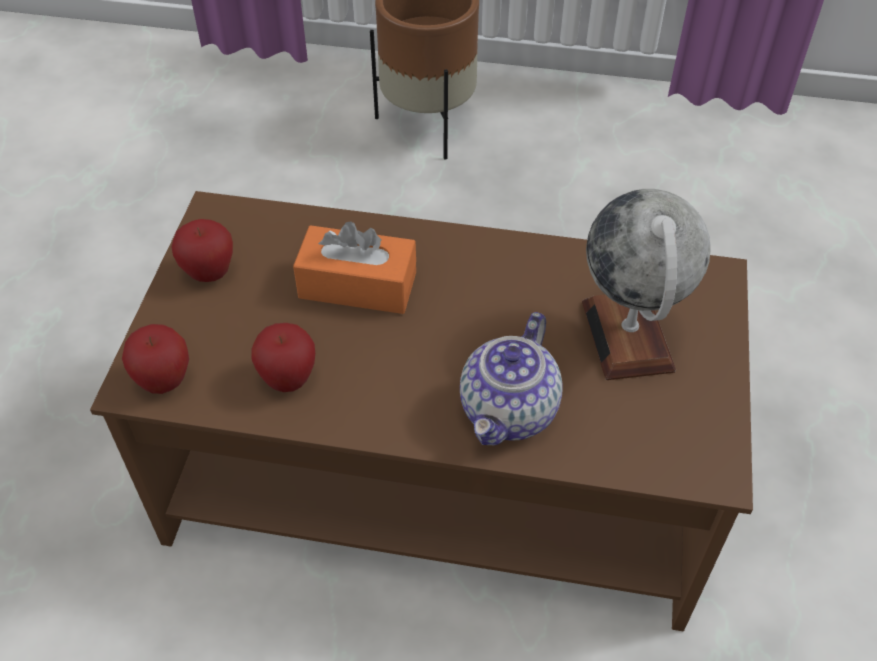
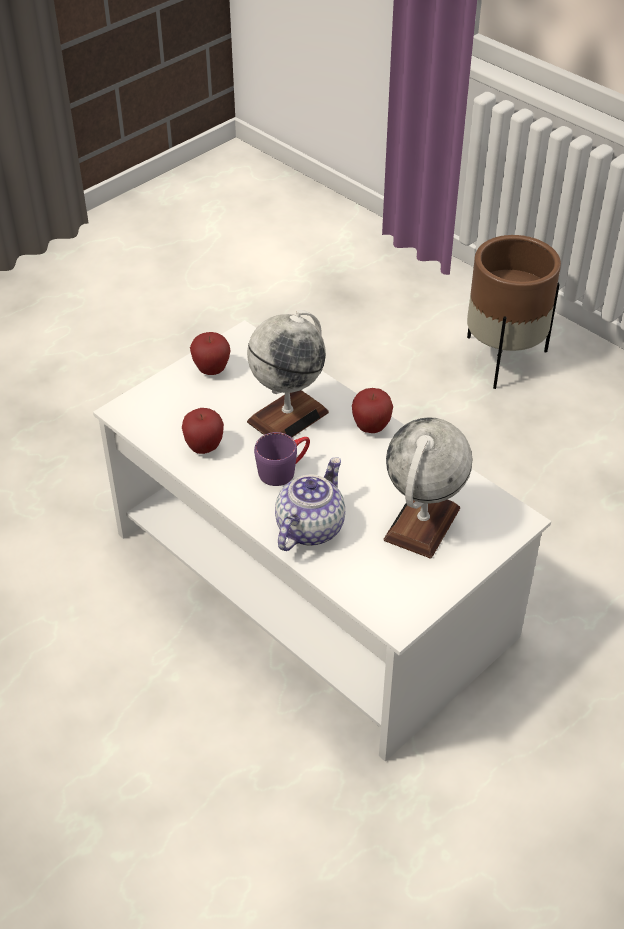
camera: 35 degrees right, 5 degrees down
(164, 381) = (140, 416): apple -> apple (371, 427)
(357, 285) = (288, 416): orange tissue box -> globe
(412, 354) = (284, 469): none -> purple mug
(441, 472) = (313, 585): brown coffee table -> white coffee table
(509, 412) = (309, 527): teapot -> teapot turned 150 degrees clockwise

